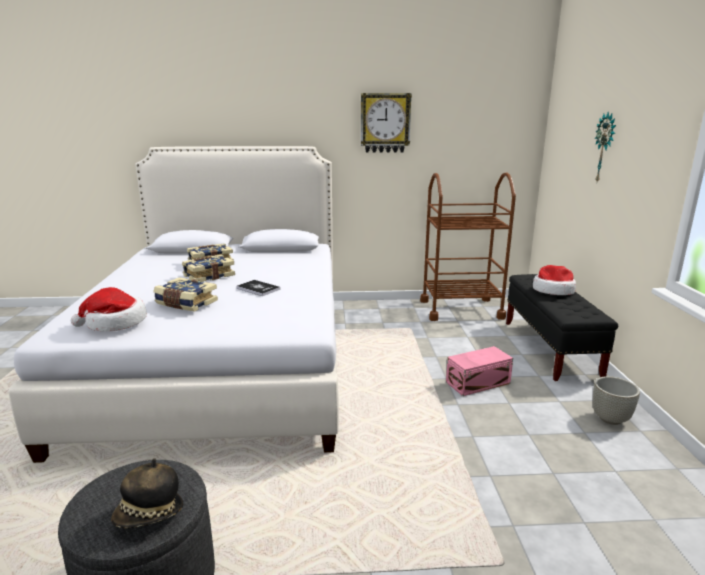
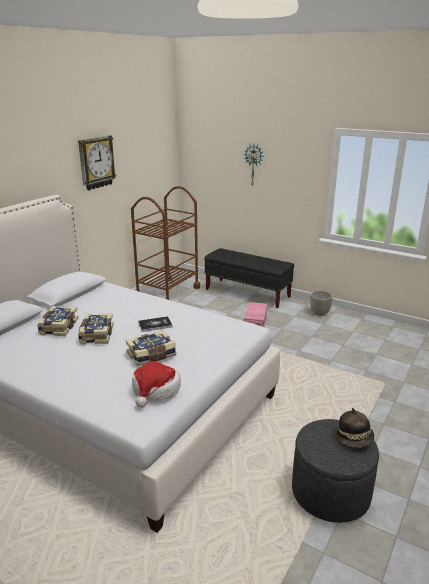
camera: 55 degrees left, 5 degrees up
(553, 290) = (243, 257): hat -> none

